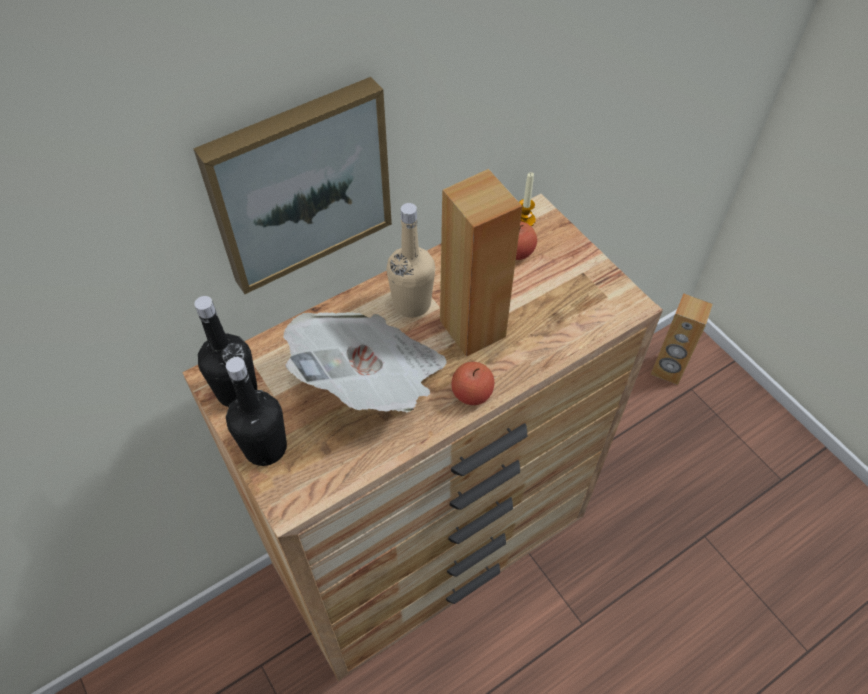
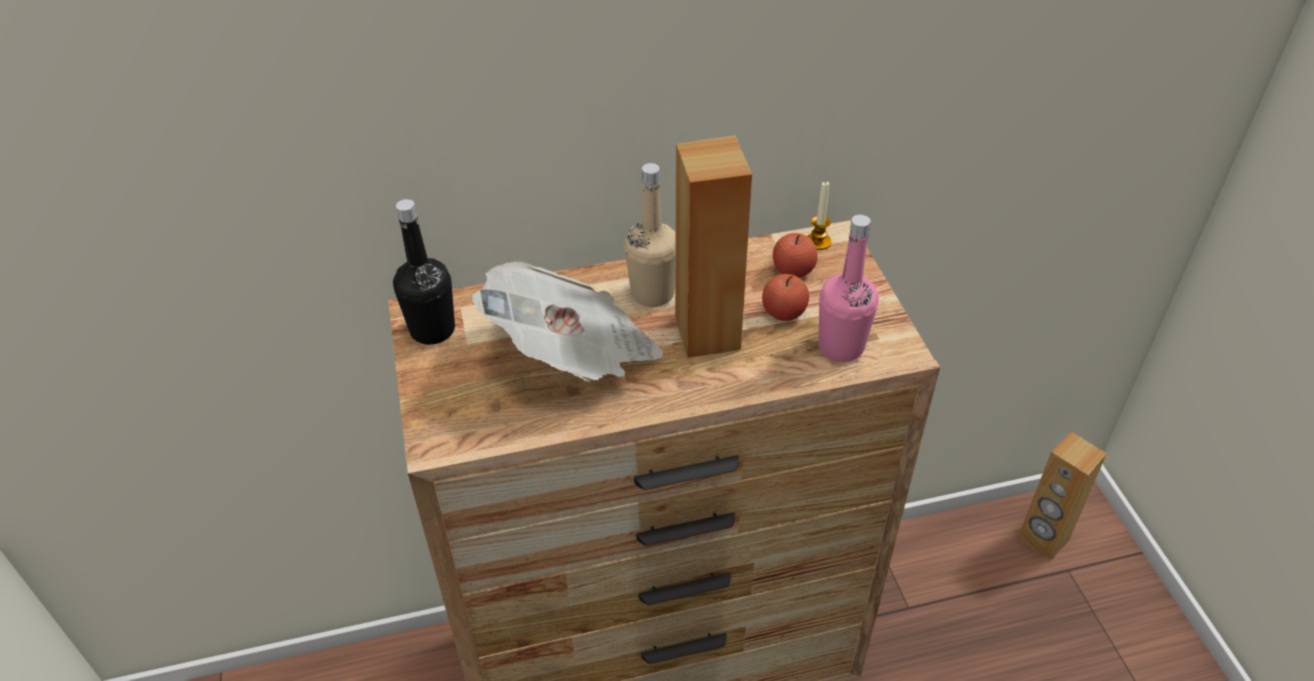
camera: 20 degrees right, 10 degrees down
(265, 447) = (435, 388): black bottle -> none
(299, 184) = (547, 121): picture -> none
(472, 393) = (676, 394): apple -> apple (784, 312)
(582, 312) = (841, 346): none -> pink bottle

